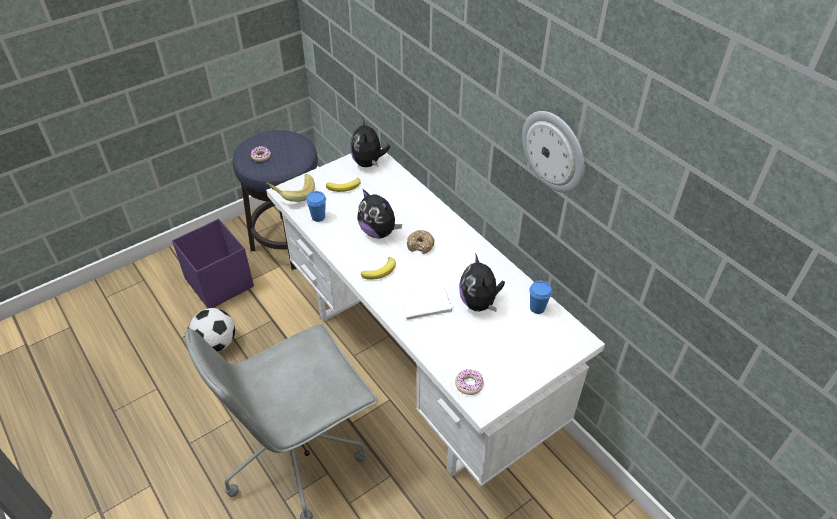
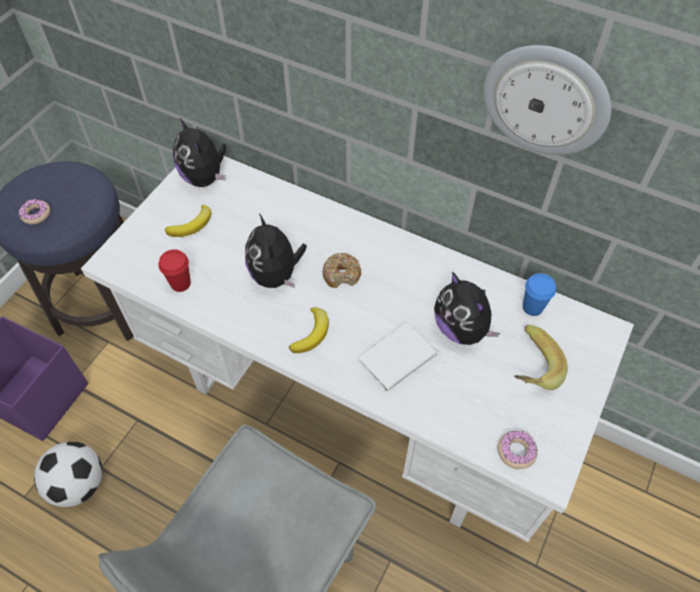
camera: 25 degrees left, 10 degrees up
(292, 194) = (124, 261): banana -> banana (528, 367)
(318, 217) = (180, 283): blue cup -> red cup
(379, 232) = (276, 275): plush toy -> plush toy turned 60 degrees clockwise

